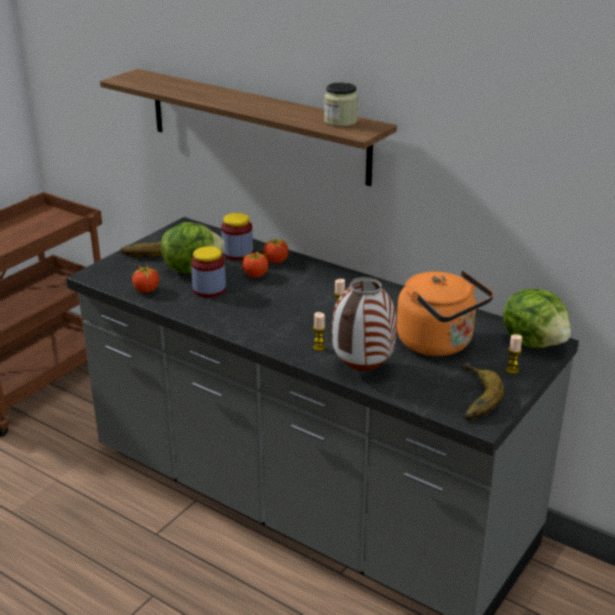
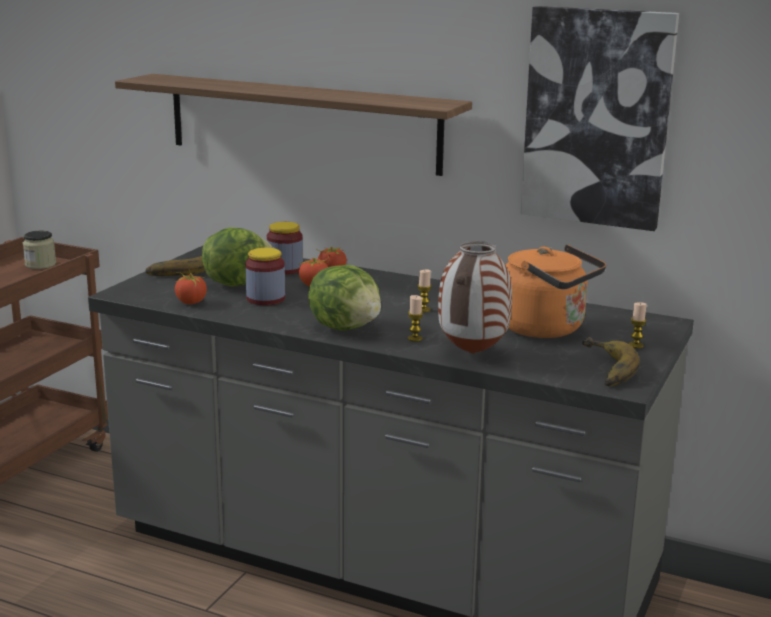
camera: 10 degrees left, 10 degrees down
(340, 121) = (410, 100): jar -> jar (40, 264)
(503, 153) = (597, 117): none -> picture
(534, 342) = (648, 323): lettuce -> lettuce (346, 327)

